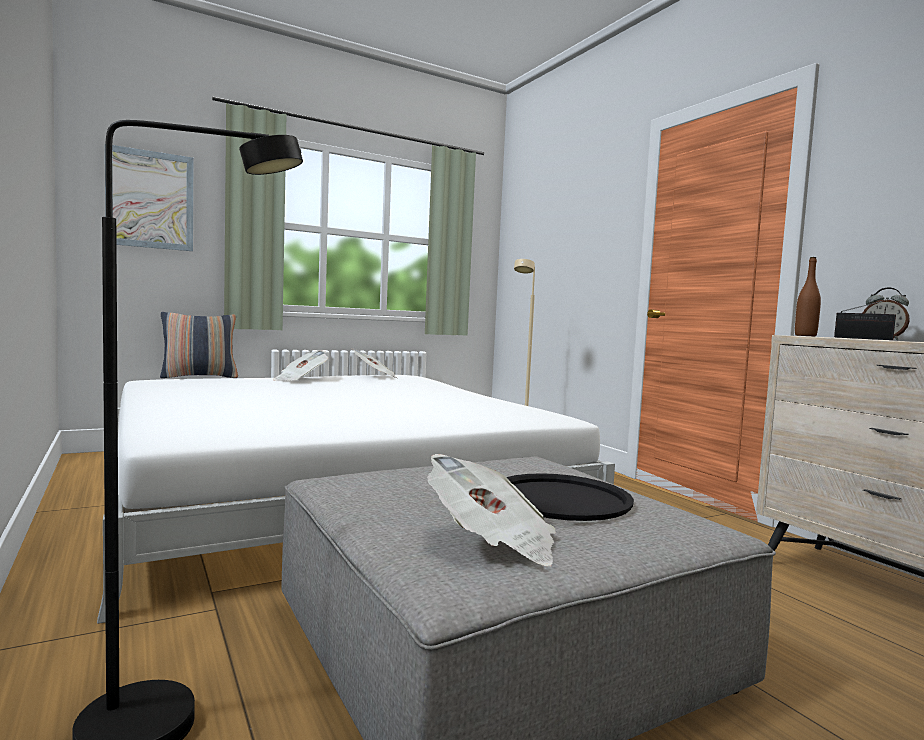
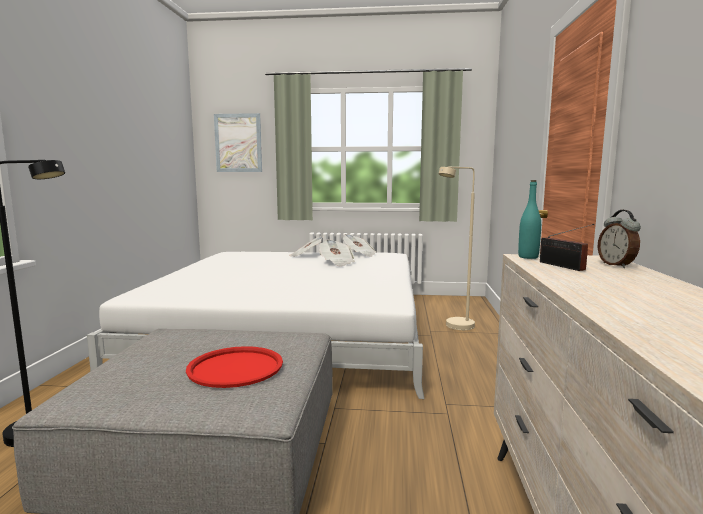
camera: 35 degrees right, 5 degrees up
(199, 377) = (259, 250): pillow -> none
(493, 543) = (130, 386): newspaper -> newspaper (336, 263)
(561, 499) = (235, 368): black tray -> red tray
(805, 336) = (528, 257): brown bottle -> turquoise bottle

